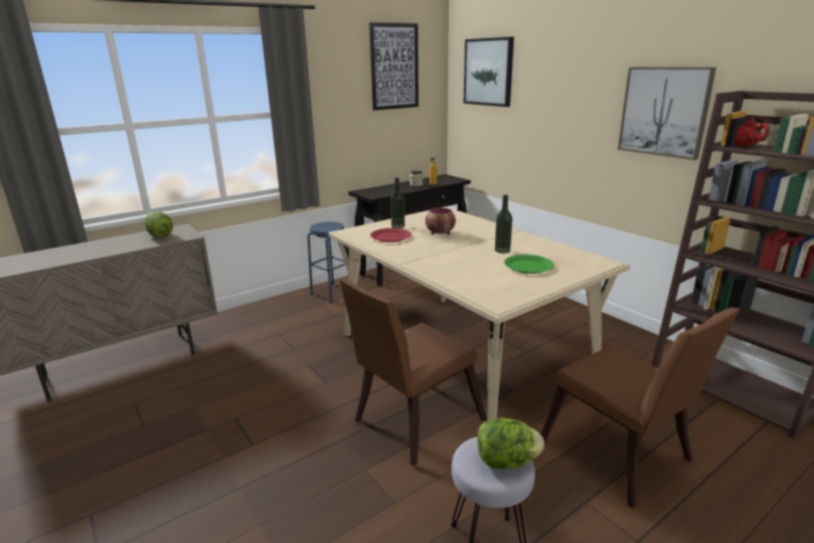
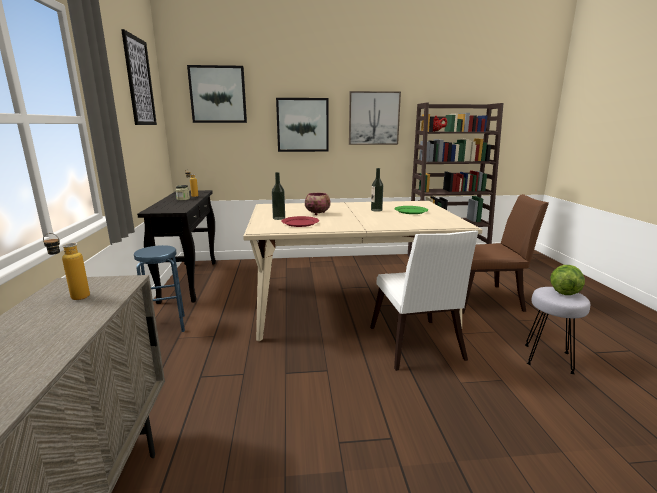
camera: 60 degrees left, 5 degrees down
(159, 235) = (73, 297): lettuce -> bottle
(412, 422) = (416, 347): brown chair -> white chair
(566, 114) = (302, 125): none -> picture

